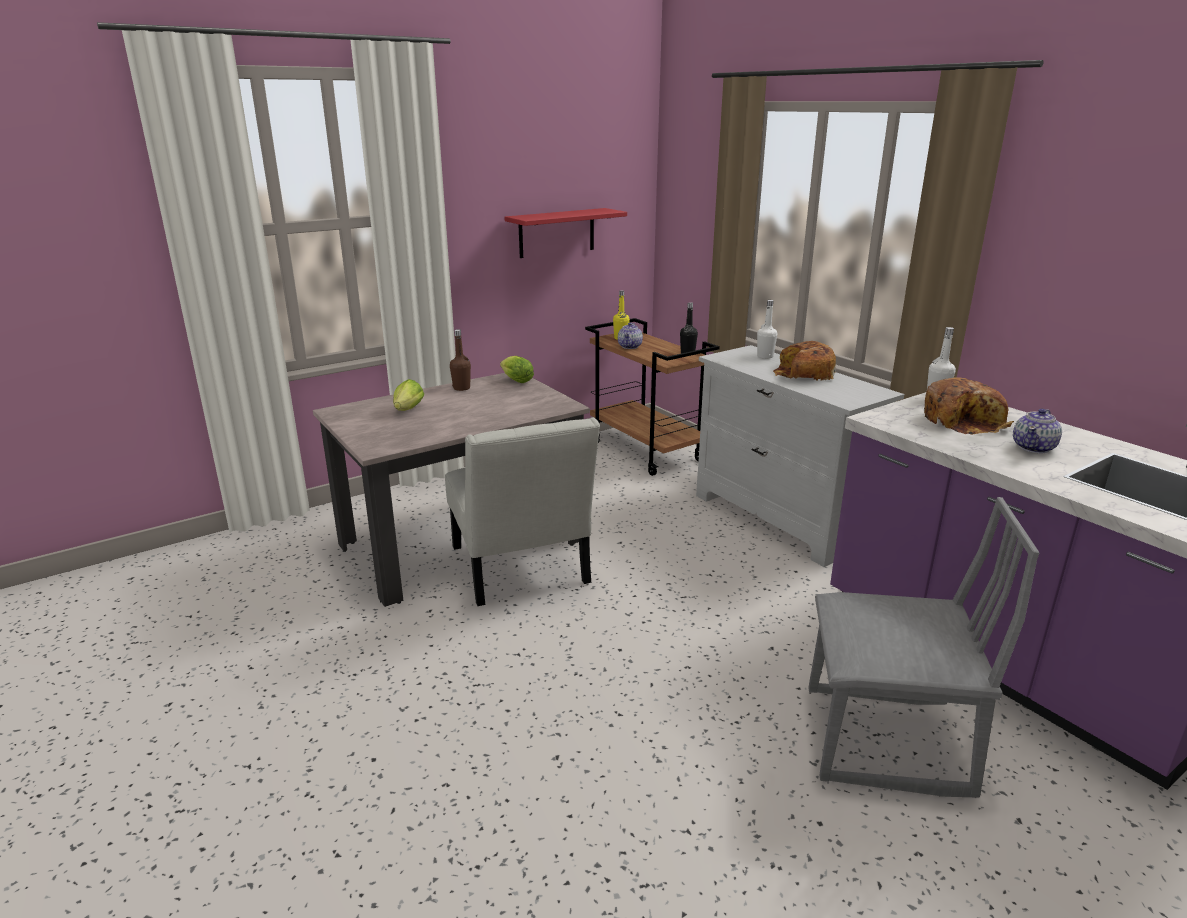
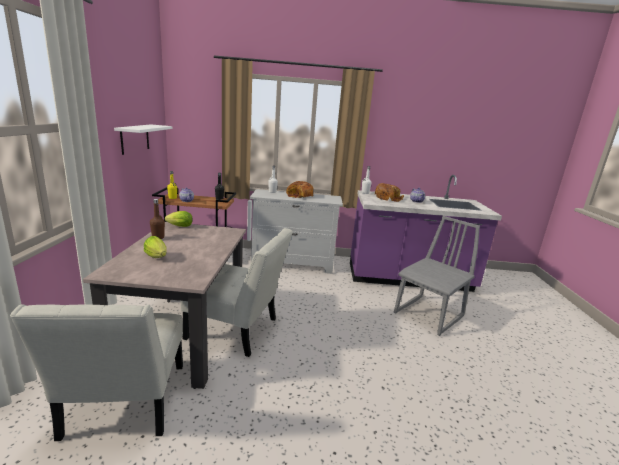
camera: 55 degrees left, 5 degrees down
(316, 578) = (124, 405): none -> white chair
(556, 233) = (135, 138): red shelf -> white shelf

